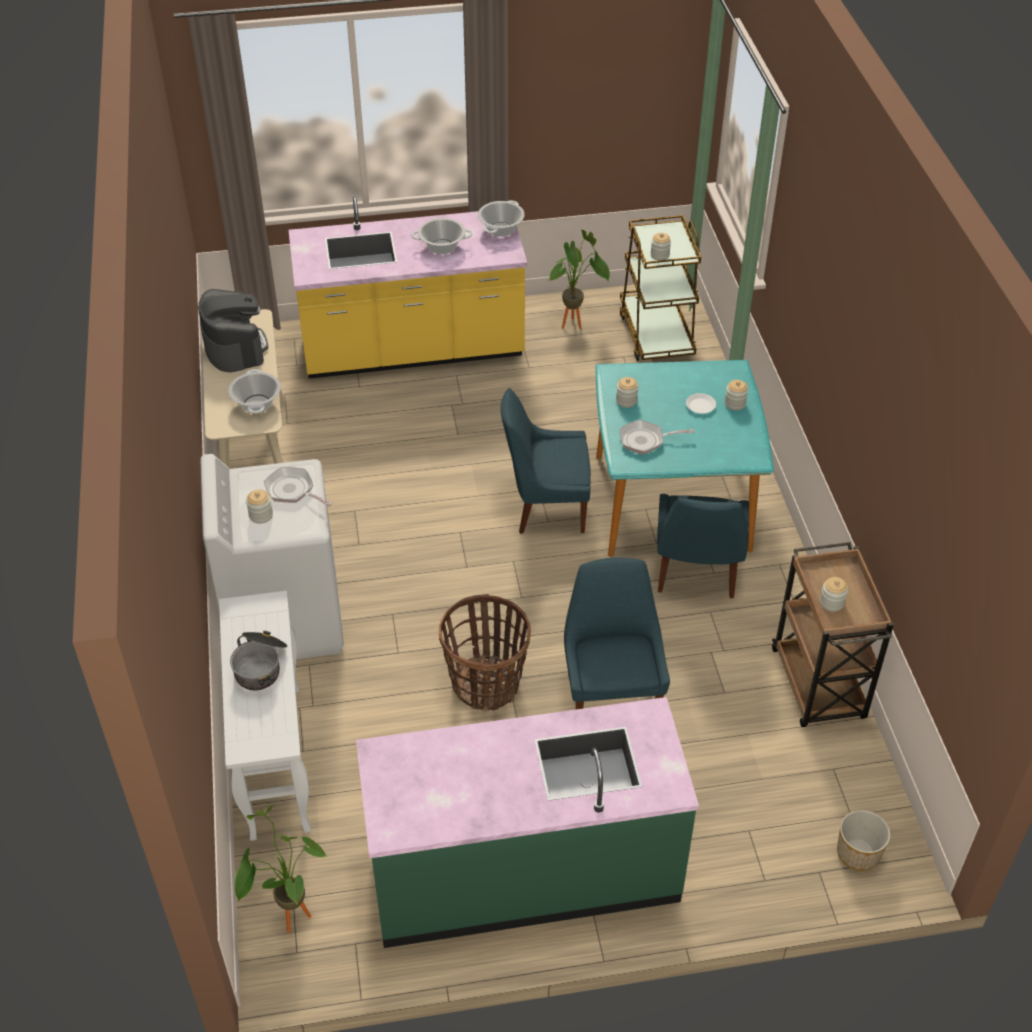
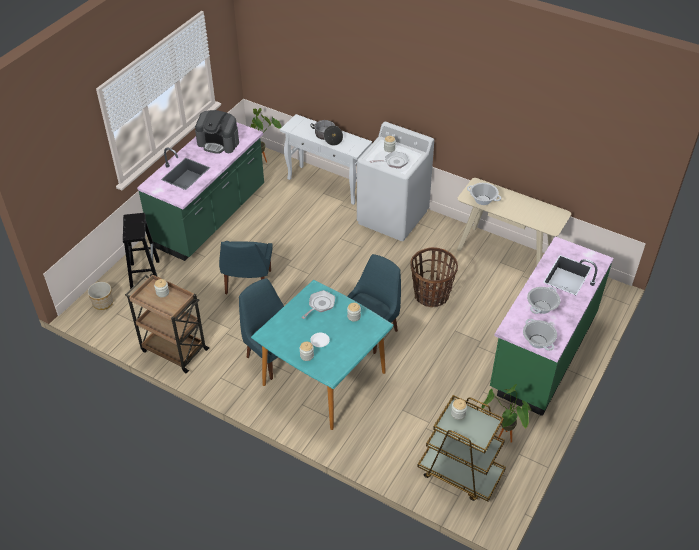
camera: 130 degrees right, 0 degrees up
(235, 347) = (534, 211): coffee machine -> coffee machine (218, 143)
(413, 350) = (542, 352): yellow counter -> green counter
(486, 685) = (295, 253): basket -> basket (431, 295)
(611, 696) = (247, 284): blue chair -> blue chair turned 60 degrees clockwise
(743, 851) = (145, 274): none -> black stool

